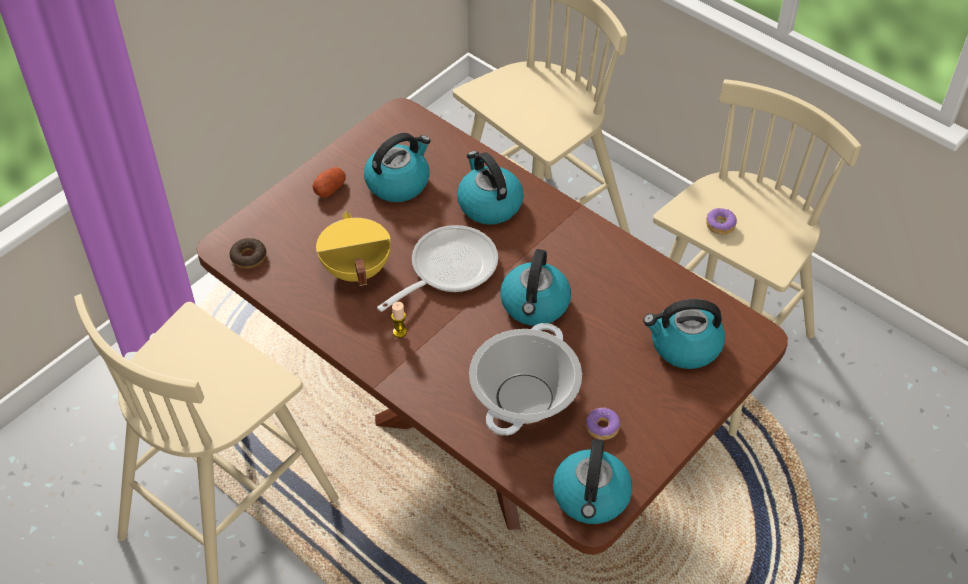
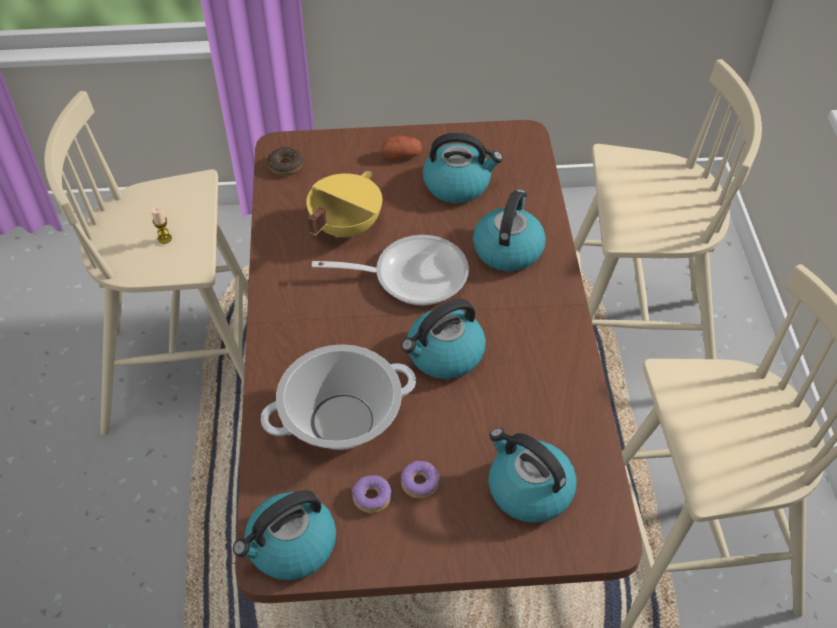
camera: 45 degrees right, 0 degrees up
(399, 332) = (317, 295): candle -> candle (164, 238)
(720, 225) = (700, 413): donut -> donut (420, 483)

